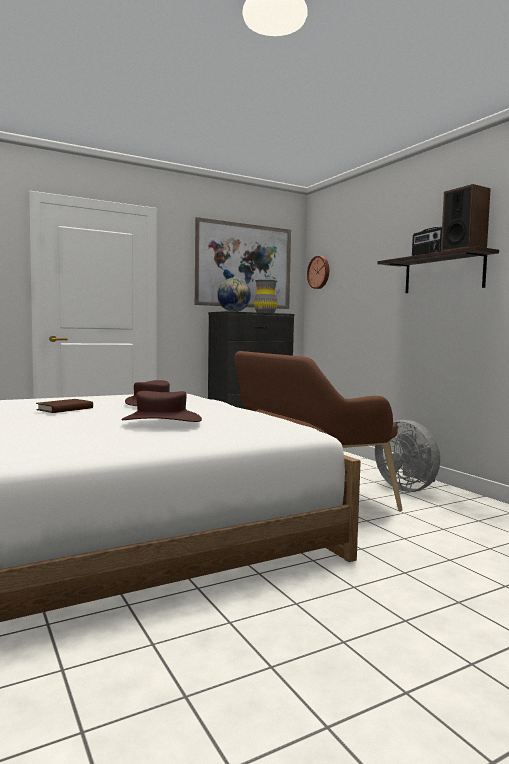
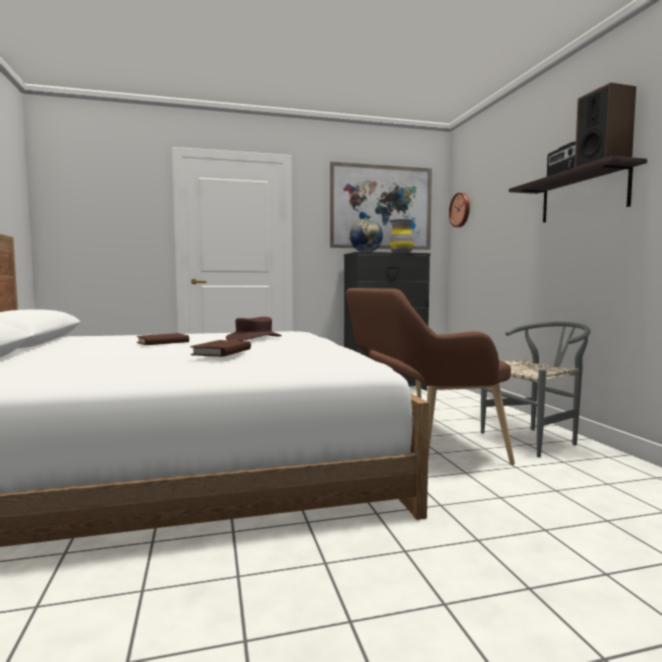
camera: 15 degrees right, 0 degrees up
(161, 420) = (222, 352): brown hat -> brown book
(408, 488) = (535, 439): grey fan -> grey chair

